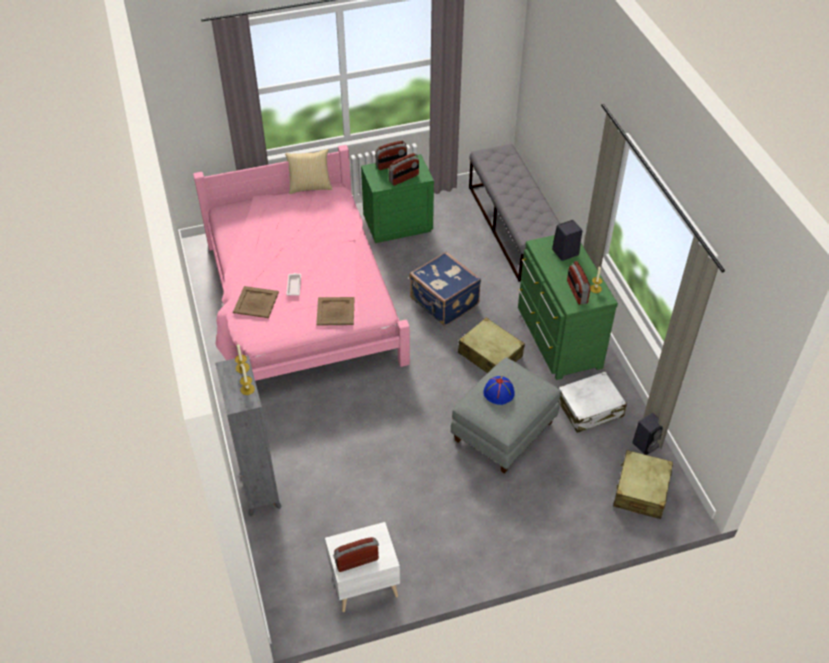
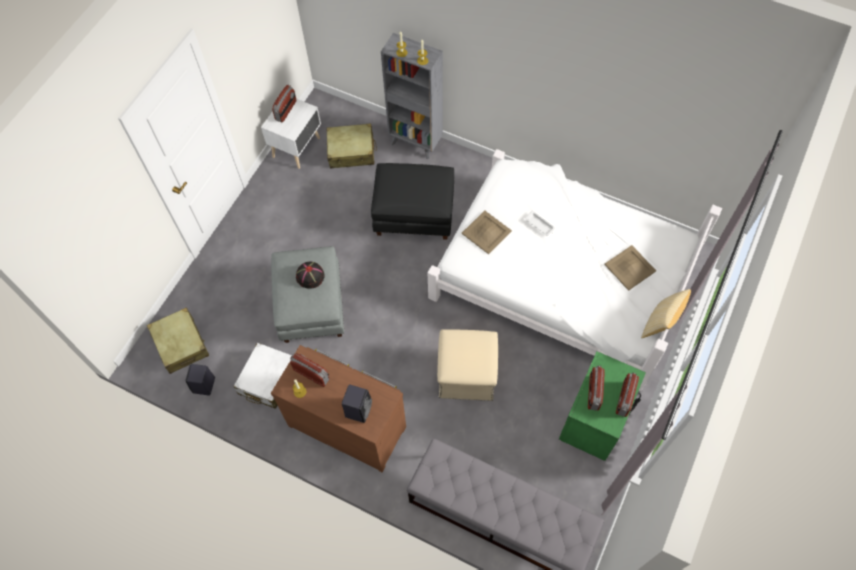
camera: 135 degrees right, 15 degrees up
(256, 302) = (545, 190): beige tray -> beige tray (630, 268)
(302, 303) = (561, 277): pink bed -> white bed
(340, 431) = (414, 214): none -> black ottoman
(443, 303) = (466, 375): blue suitcase -> beige ottoman
(490, 355) = (382, 359): beige suitcase -> beige suitcase (351, 151)
(499, 392) = (310, 276): blue hat -> black hat
(557, 338) = (348, 423): green dresser -> brown dresser

